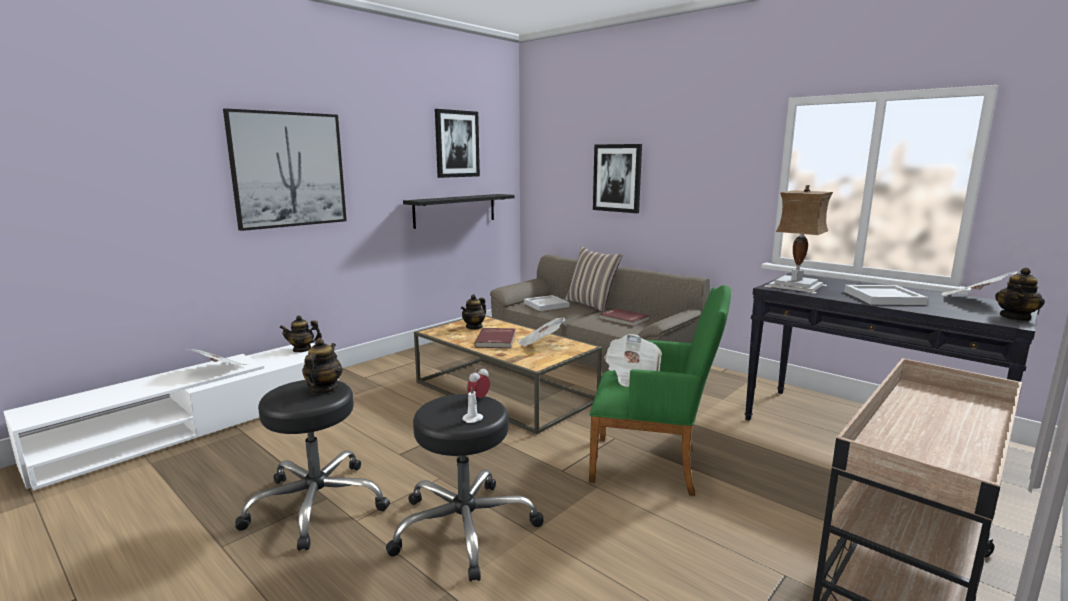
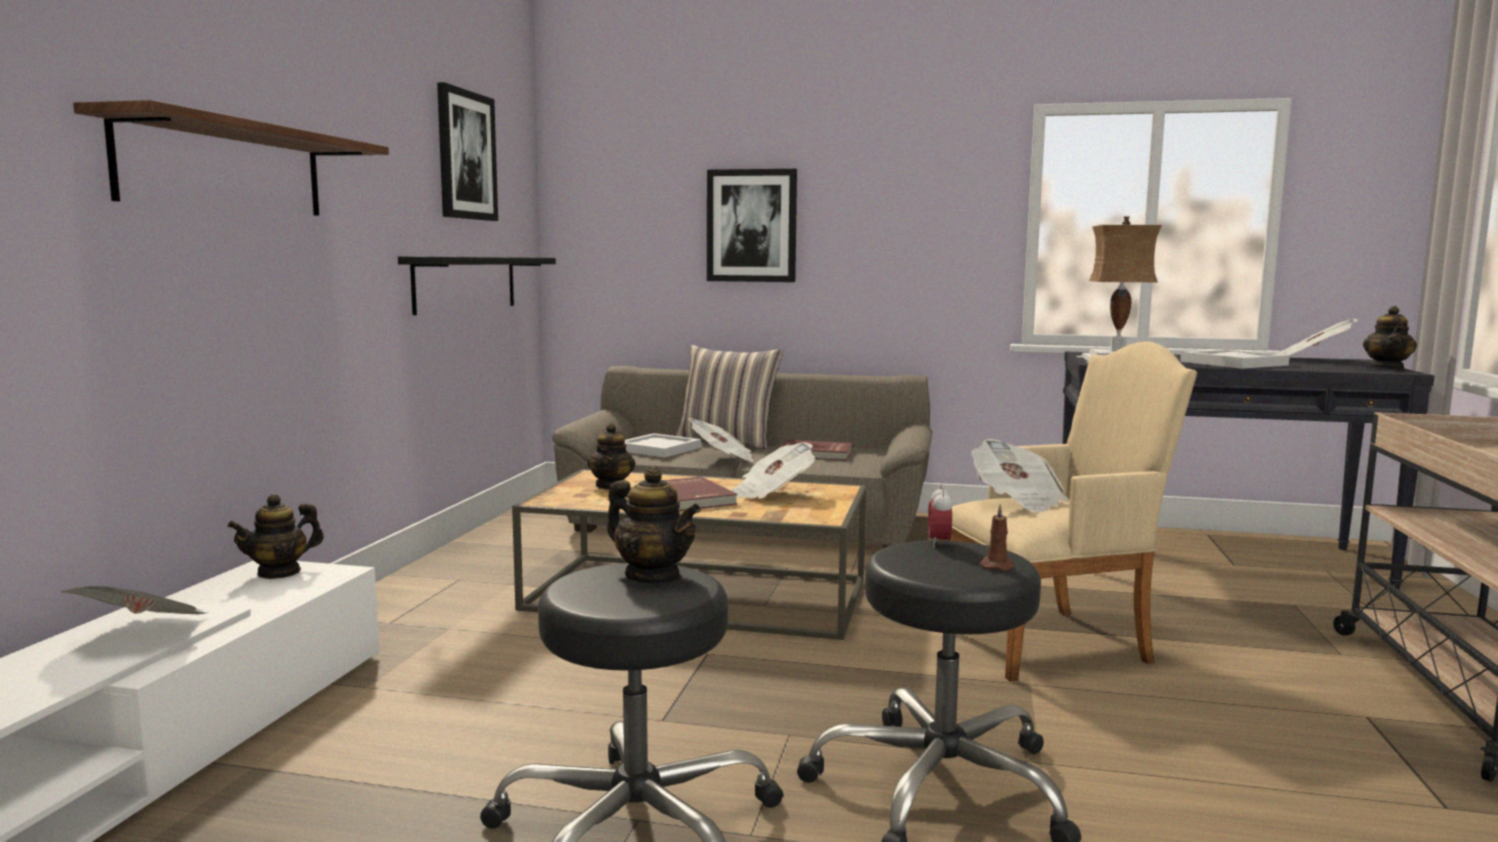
camera: 30 degrees left, 5 degrees down
(289, 170) = (225, 169): picture -> shelf
(323, 389) = (653, 576): teapot -> teapot turned 150 degrees clockwise
(473, 419) = (997, 566): white candle -> brown candle
(568, 316) = (723, 458): none -> newspaper
(652, 466) = (1053, 642): green armchair -> beige armchair

